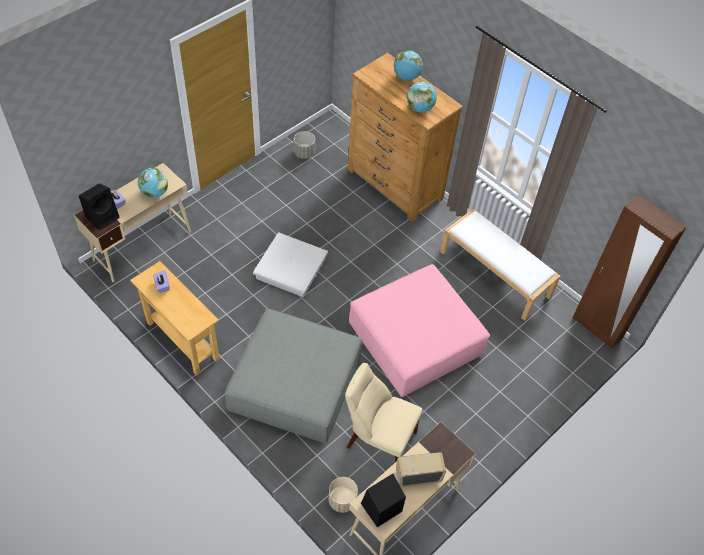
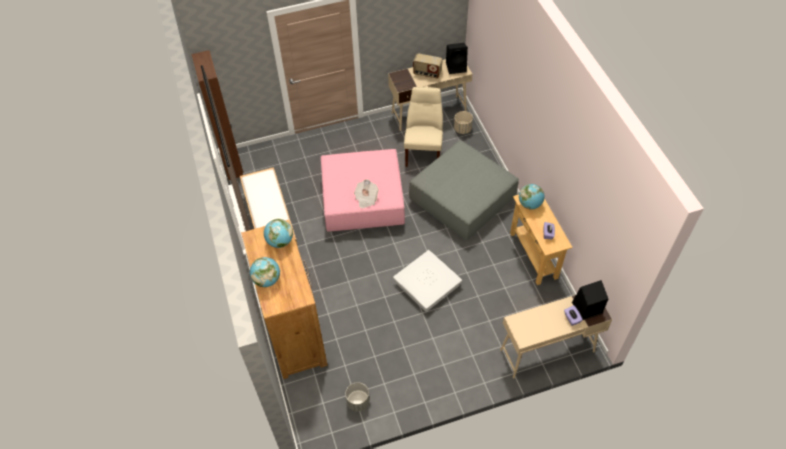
camera: 150 degrees left, 0 degrees up
(154, 192) = (535, 317): globe -> globe (530, 204)
(378, 438) = (423, 151): beige chair -> beige chair turned 135 degrees counterclockwise
(399, 294) = (366, 198): none -> newspaper

